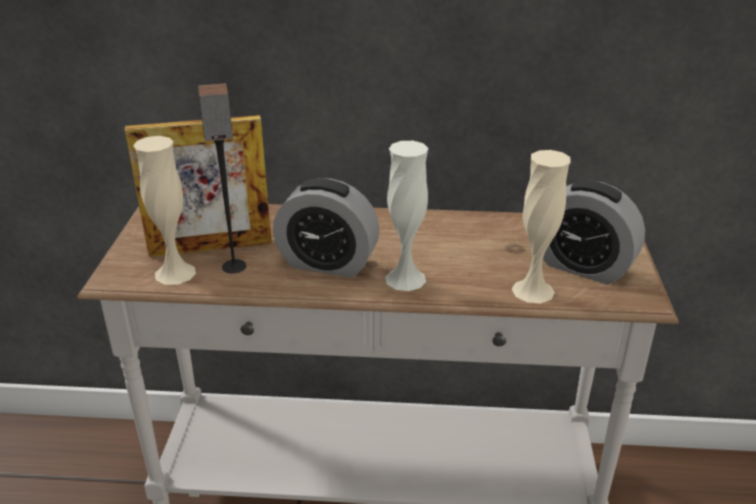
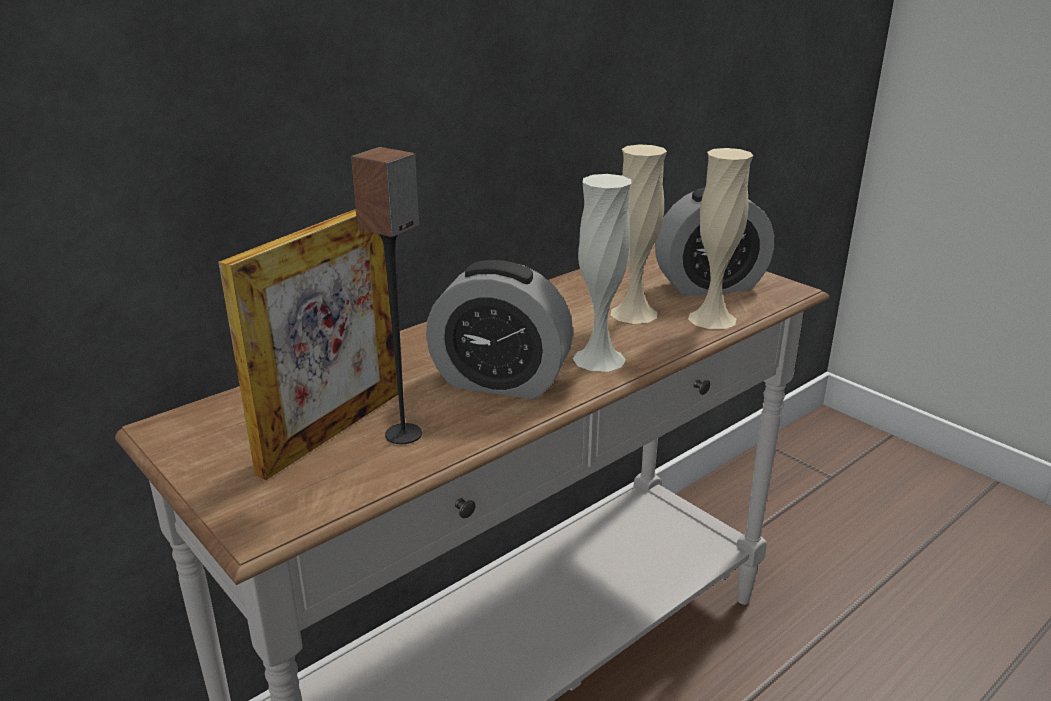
camera: 45 degrees left, 5 degrees down
(175, 273) = (342, 477): beige vase -> beige vase (634, 313)
(327, 263) = (500, 381): alarm clock -> alarm clock turned 45 degrees clockwise

